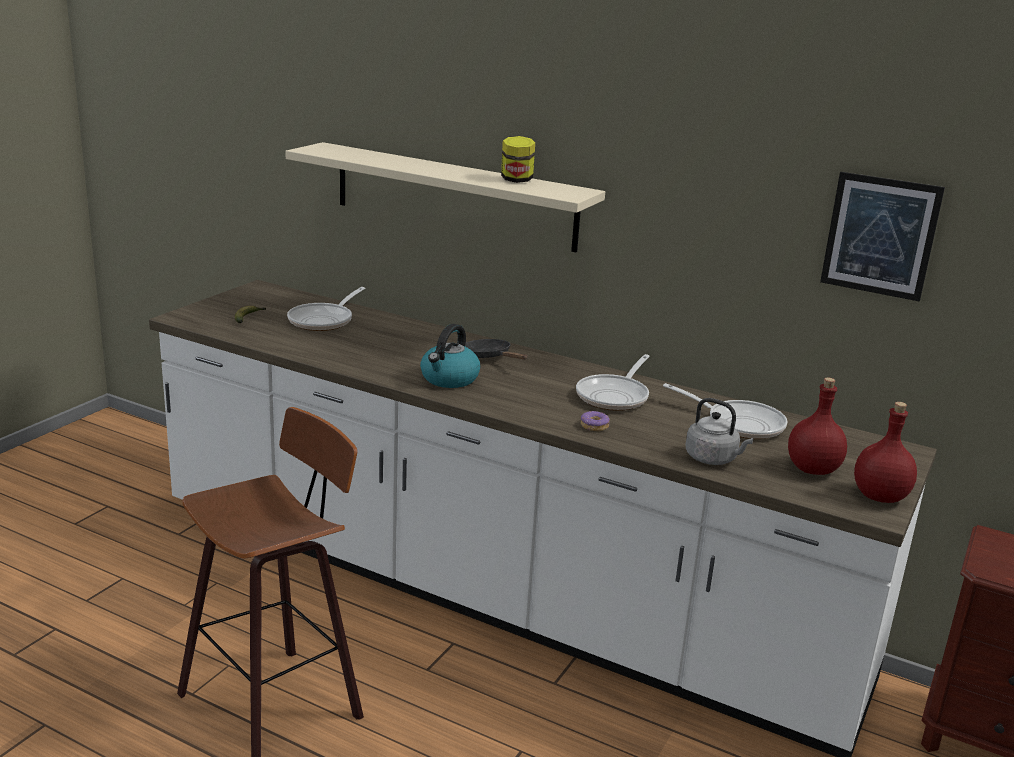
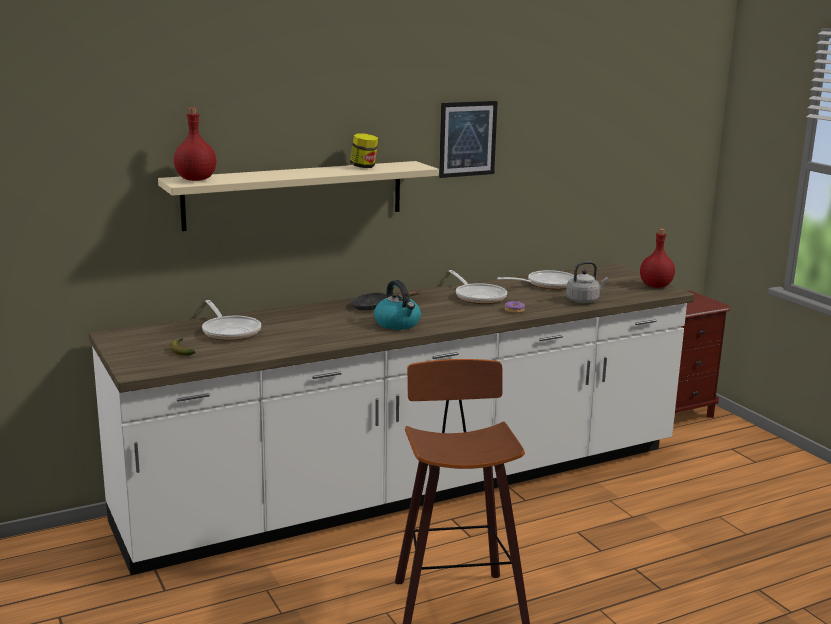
camera: 55 degrees left, 5 degrees down
(812, 469) = (615, 287): red bottle -> red bottle (195, 179)
(880, 236) = (575, 149): picture -> picture (467, 139)

